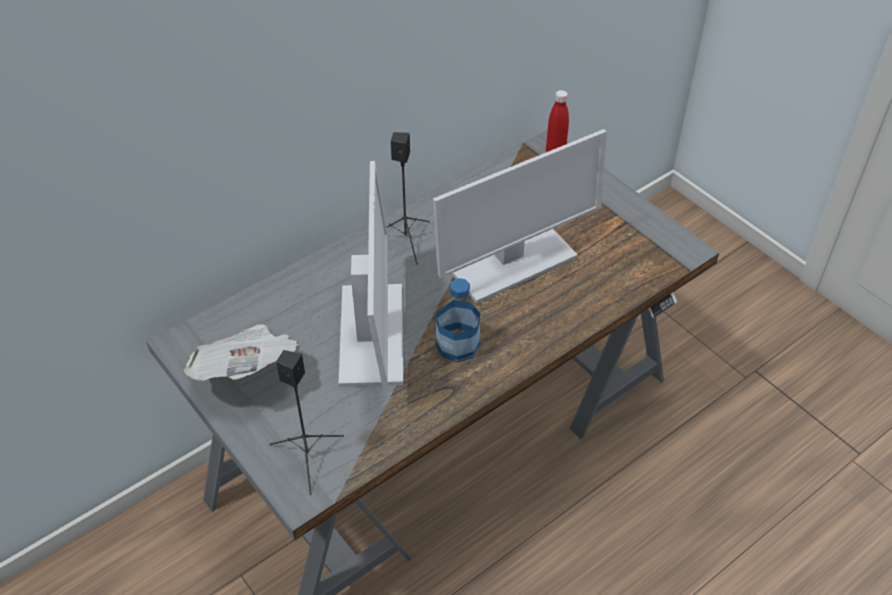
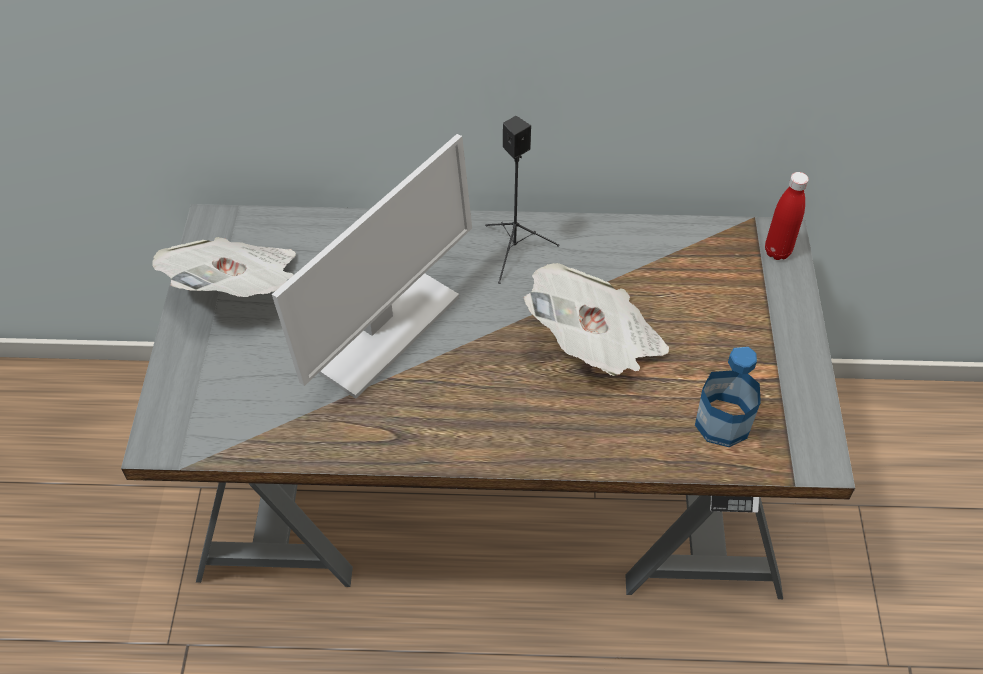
camera: 40 degrees right, 5 degrees up
(308, 456) = (203, 408): black speaker -> none
(457, 345) = (449, 394): bottle -> bottle (722, 423)
(511, 263) = (595, 343): monitor -> newspaper

